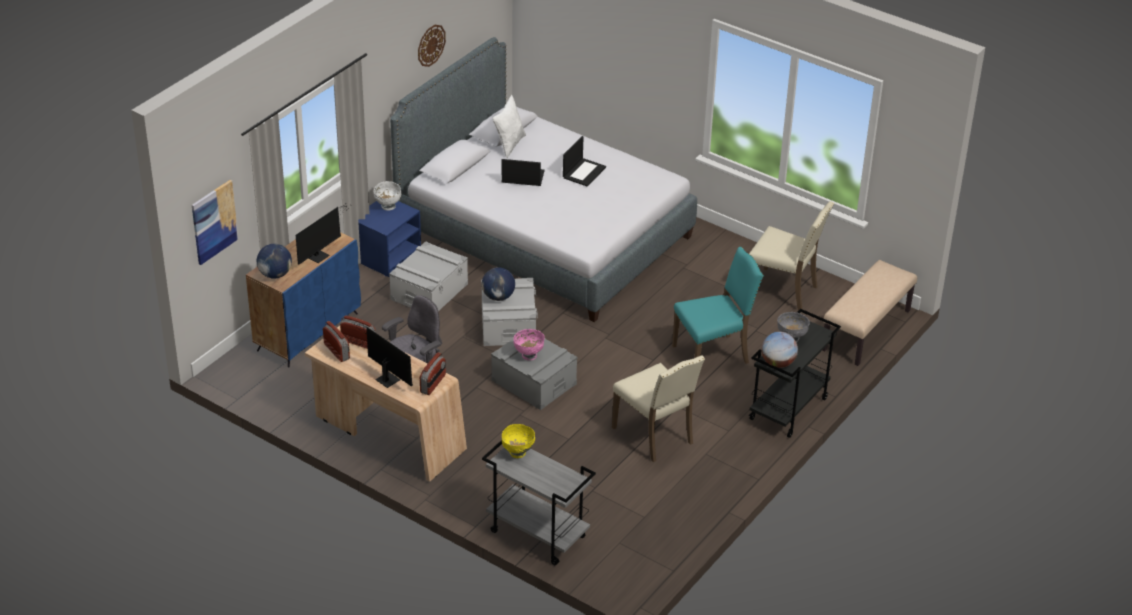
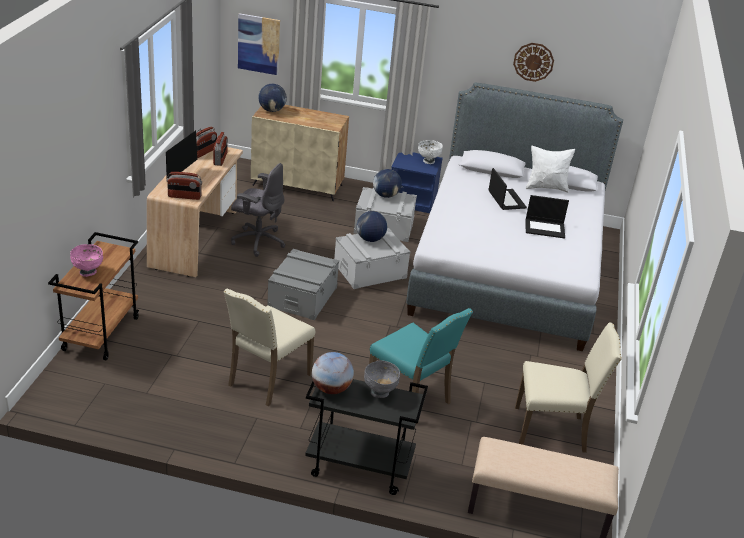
camera: 65 degrees right, 5 degrees down
(308, 331) = (298, 185): blue cabinet -> beige cabinet
(320, 255) = (308, 122): monitor -> none
(416, 262) = (386, 195): none -> globe
(517, 453) = (116, 253): yellow bowl -> none
(529, 355) = (302, 267): pink bowl -> pink bowl (88, 272)
(536, 534) = (101, 333): grey cart -> brown cart
(783, 291) = (552, 431): beige chair -> beige chair turned 90 degrees counterclockwise

